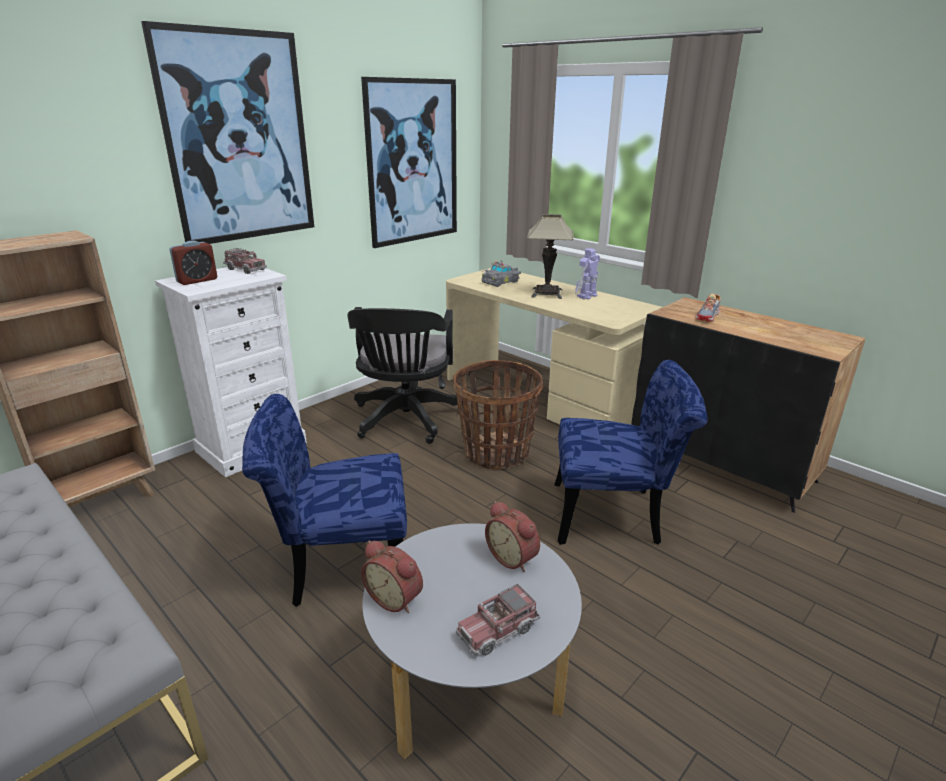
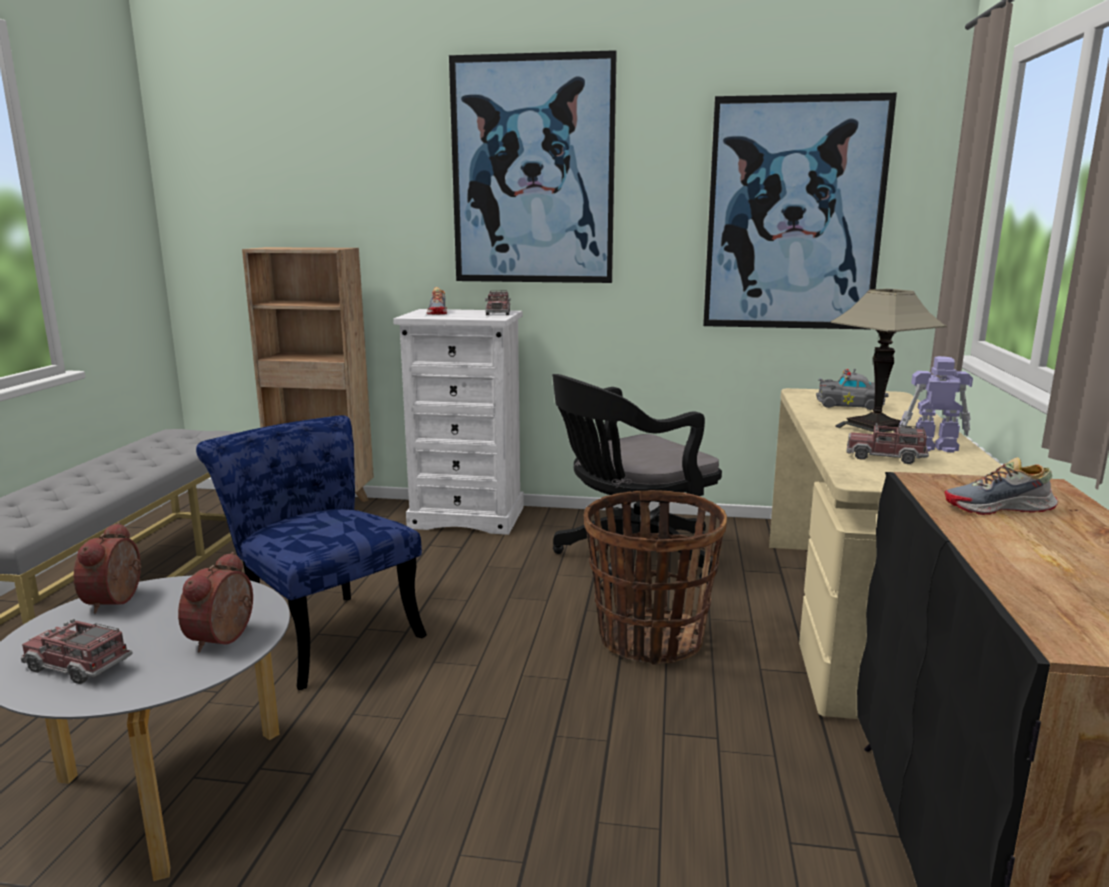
camera: 55 degrees right, 10 degrees down
(197, 280) = (438, 312): alarm clock -> shoe
(588, 307) = (885, 457): none -> toy truck
(616, 515) = (632, 794): blue chair -> none

